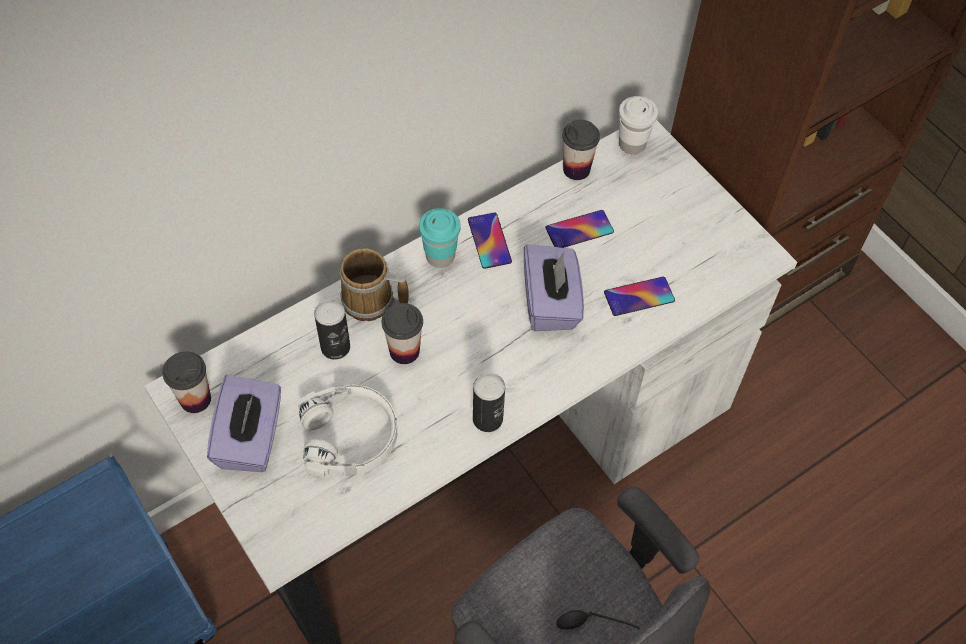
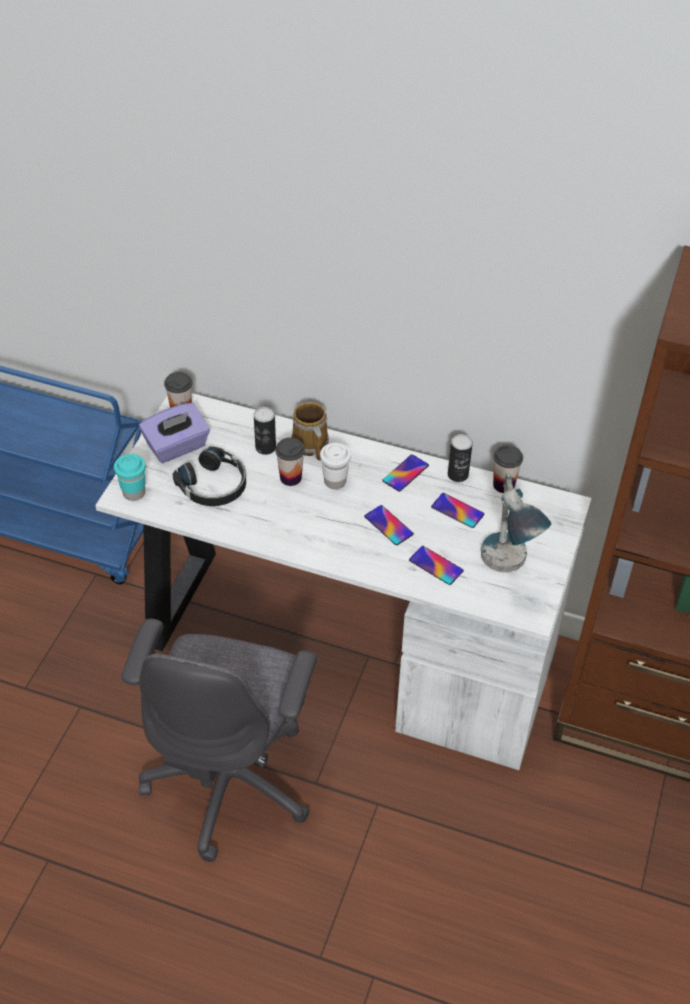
camera: 55 degrees right, 10 degrees down
(350, 436) = (214, 486): white headphones -> black headphones
(440, 256) = (371, 457): turquoise cup -> turquoise cup (134, 493)
(487, 419) = (279, 539): can -> can (458, 475)
(551, 303) = (388, 525): purple tissue box -> phone
(632, 144) = (554, 502): white cup -> white cup (335, 481)
(691, 241) = (507, 570): none -> table lamp

